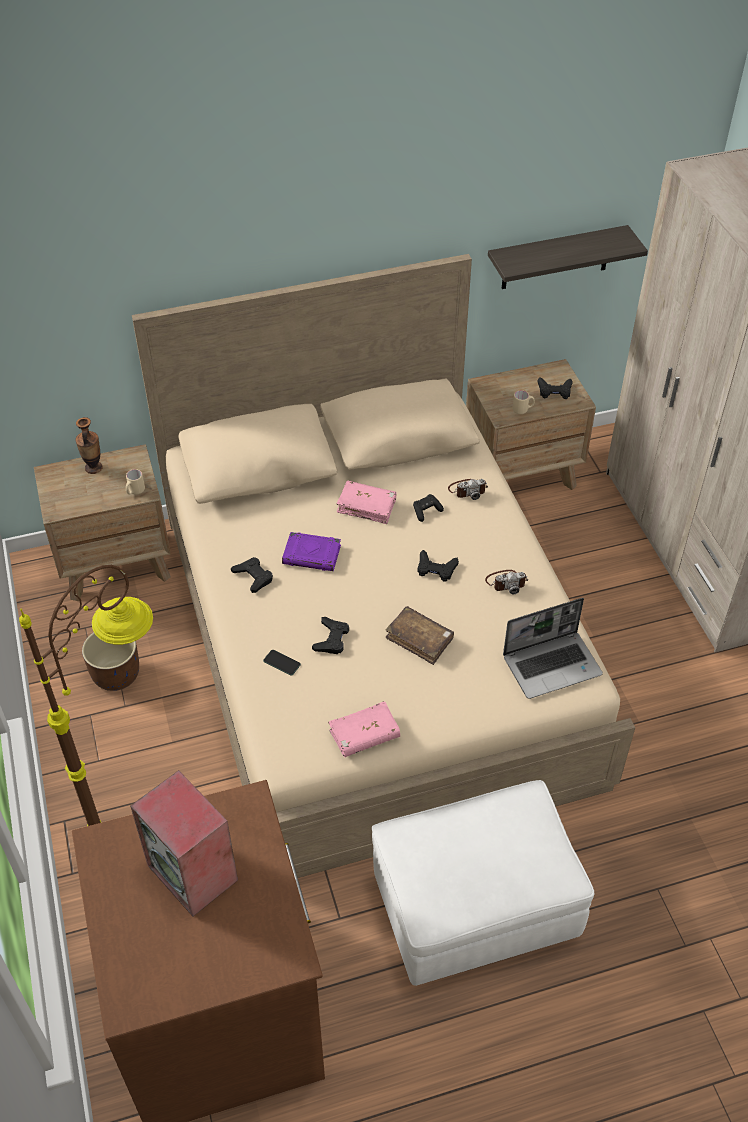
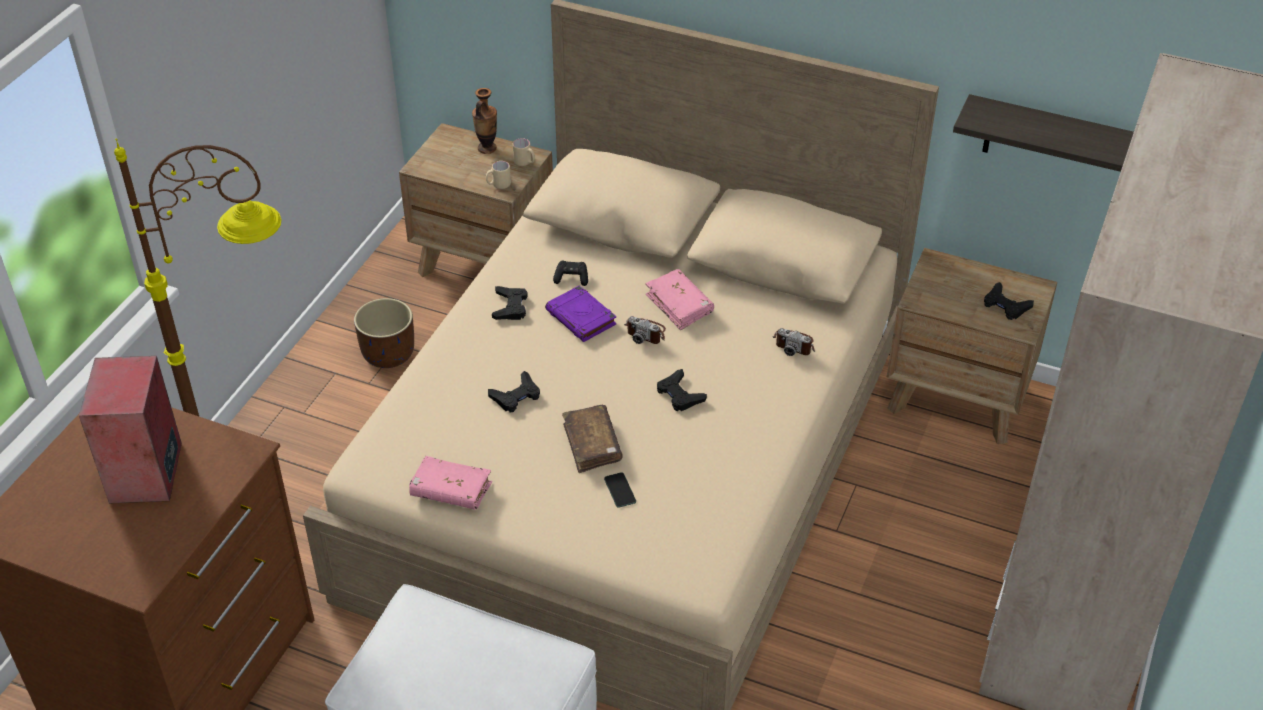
camera: 40 degrees right, 5 degrees down
(282, 663) = (452, 389): phone -> phone (620, 490)
(426, 511) = (731, 340): black game controller -> black game controller (571, 278)
(506, 582) = (733, 446): camera -> camera (646, 333)
(522, 409) = (948, 305): beige mug -> beige mug (525, 163)
(552, 665) = (690, 544): laptop -> none

